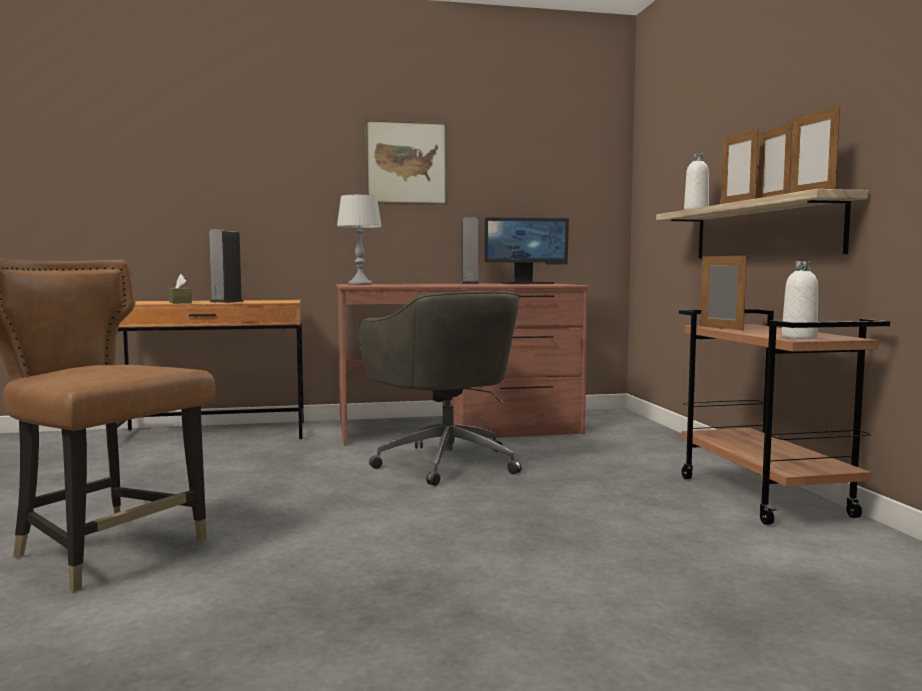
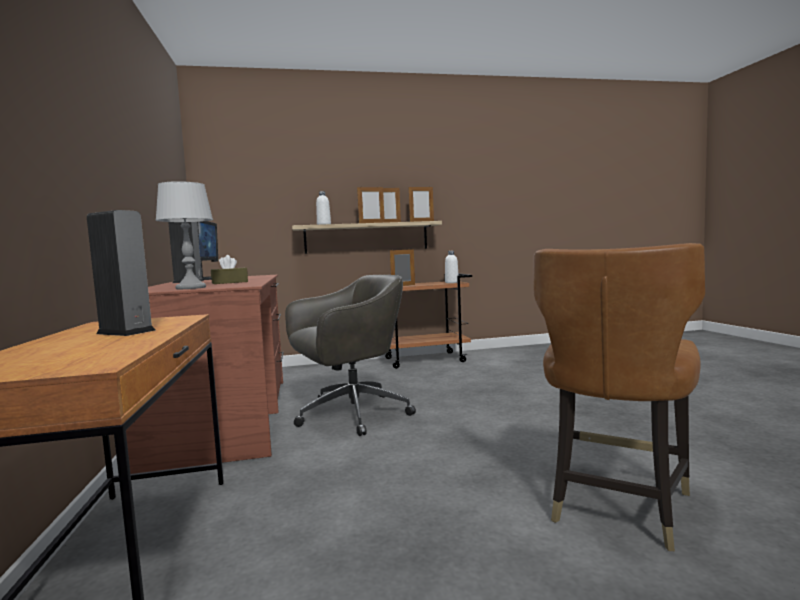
camera: 90 degrees left, 0 degrees up
(180, 302) = (121, 343): brown tissue box -> brown tissue box (230, 282)
(406, 163) = (120, 147): picture -> none

